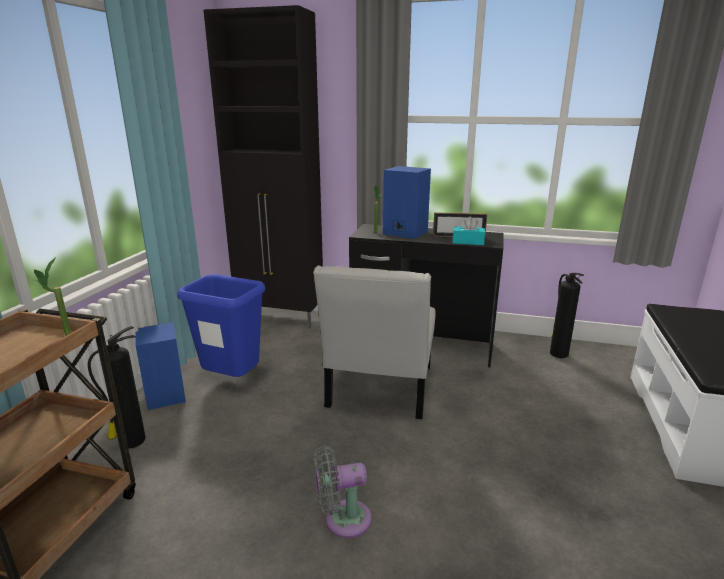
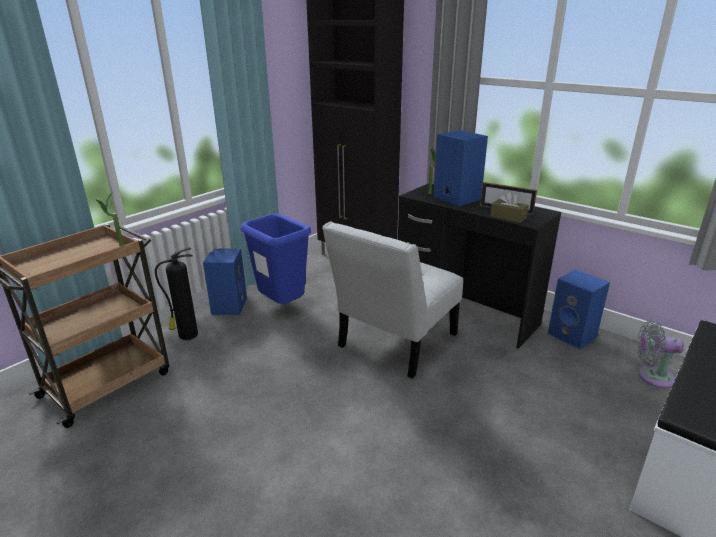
camera: 25 degrees right, 5 degrees up
(342, 520) = (290, 437): grey fan -> grey fan (652, 377)
(468, 242) = (508, 217): turquoise tissue box -> brown tissue box
(523, 346) = (573, 335): none -> blue speaker
(558, 353) = (608, 352): fire extinguisher -> none

